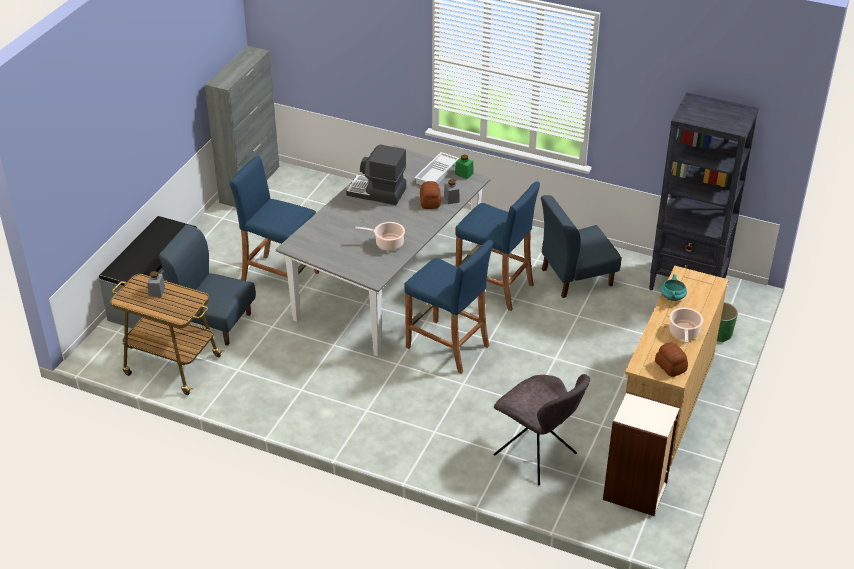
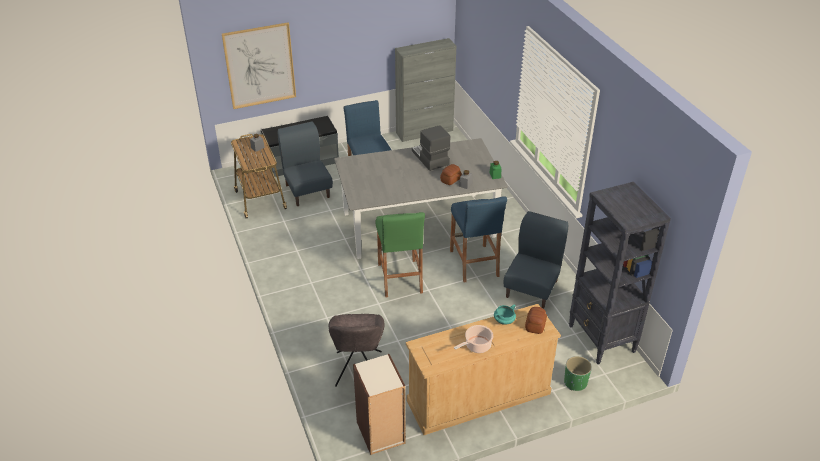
camera: 45 degrees right, 0 degrees up
(84, 181) = (260, 66): none -> picture
(387, 243) = (392, 188): cooking pot -> none
(437, 174) = (479, 167): white tray -> none
(447, 346) = (400, 278): blue stool -> green stool
(576, 277) = (532, 288): blue chair -> blue chair turned 90 degrees clockwise
(670, 366) = (436, 359): bread -> bread (535, 325)

